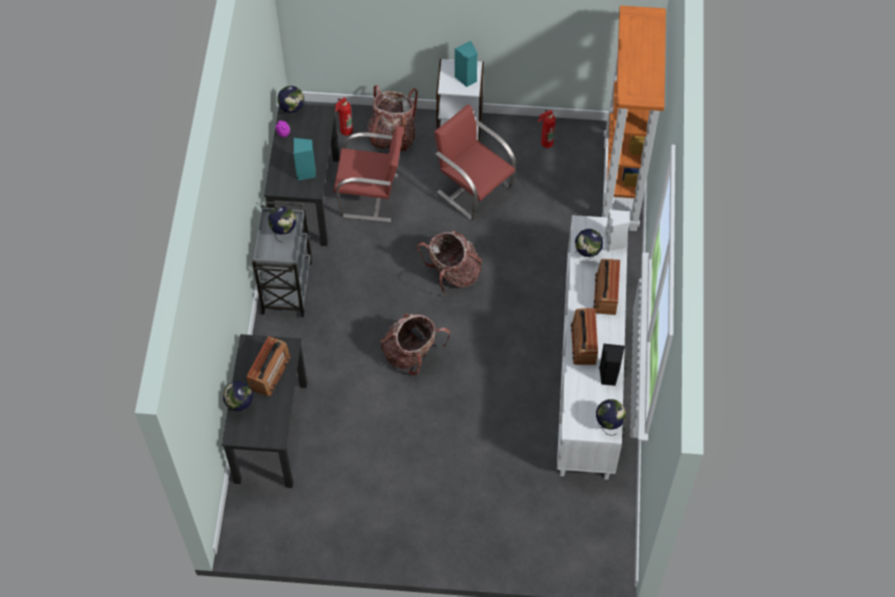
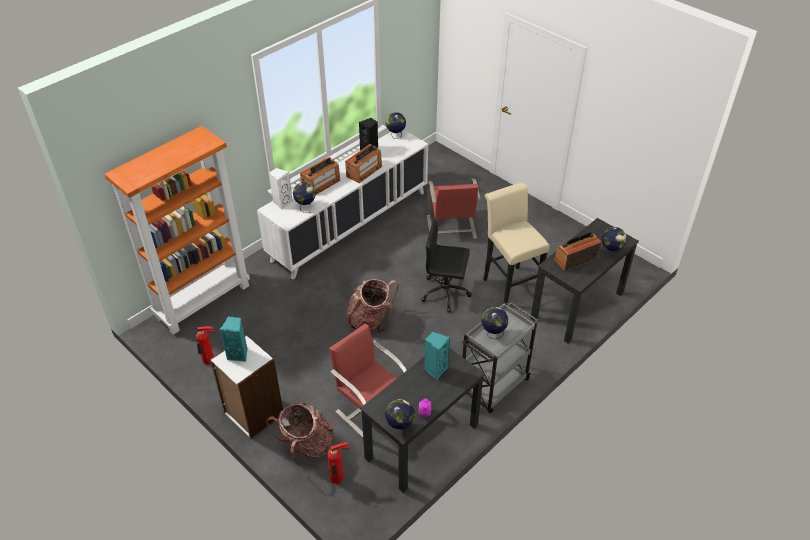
camera: 140 degrees left, 15 degrees down
(360, 411) = (509, 283): none -> beige stool
(412, 354) = (446, 293): backpack -> black office chair
(473, 188) = (295, 364): red chair -> red chair (451, 227)

